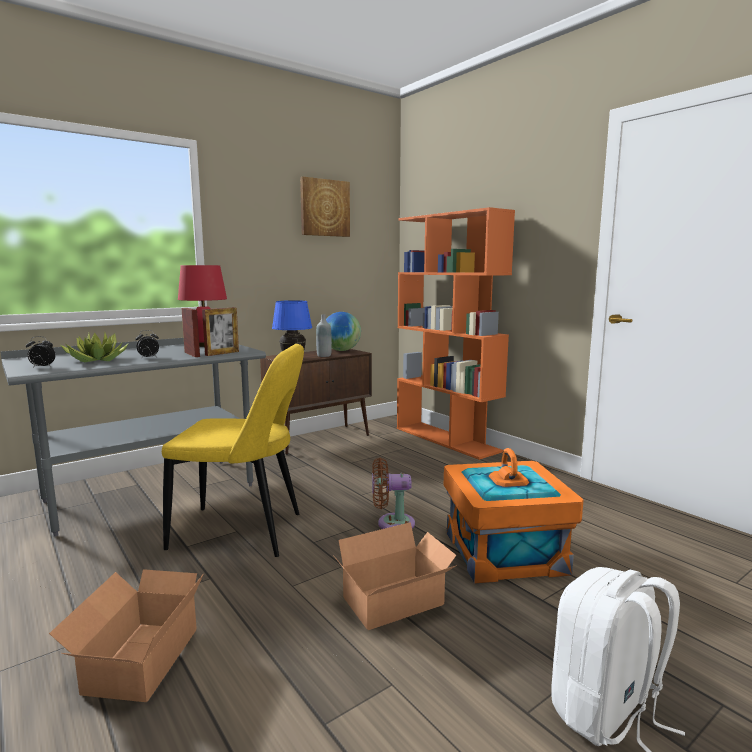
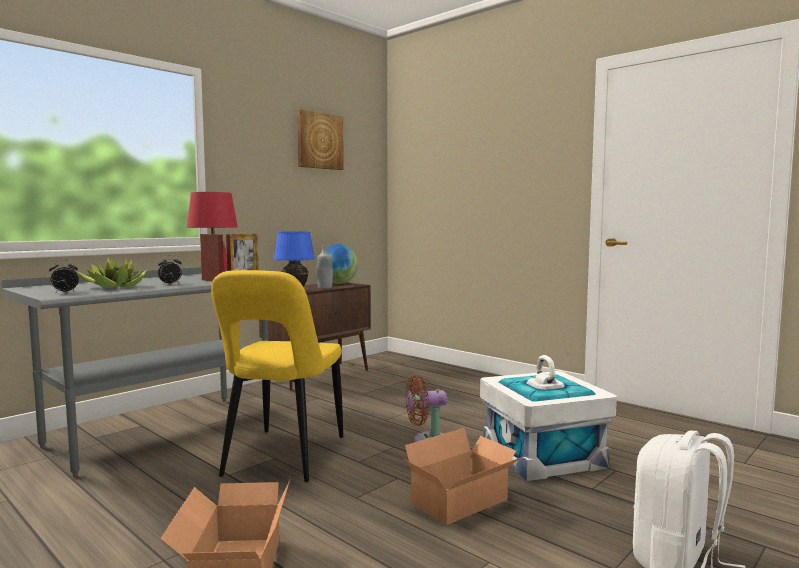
camera: 10 degrees left, 5 degrees down
(243, 532) = (282, 458): yellow chair -> yellow chair turned 105 degrees clockwise
(447, 439) = (447, 370): orange bookcase -> none
(505, 552) = (544, 456): orange storage box -> white storage box

